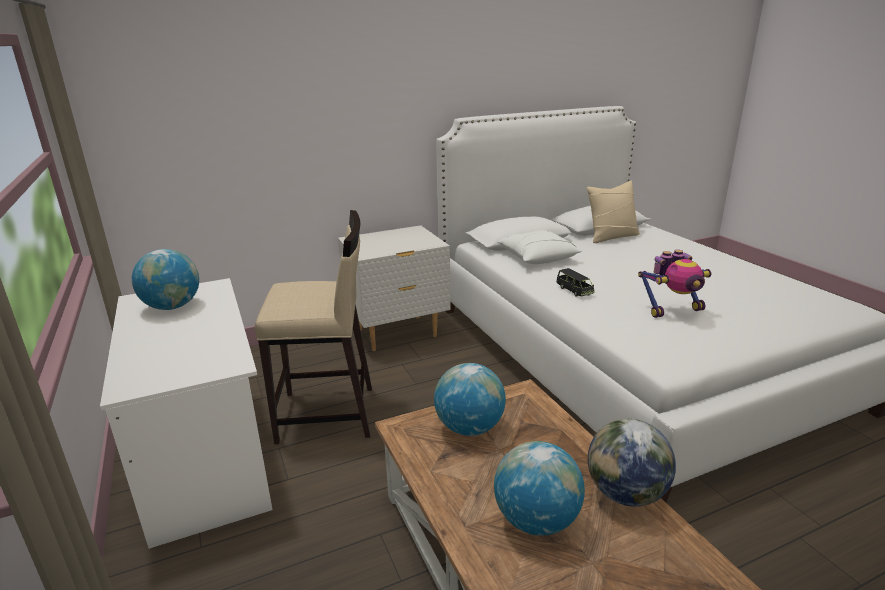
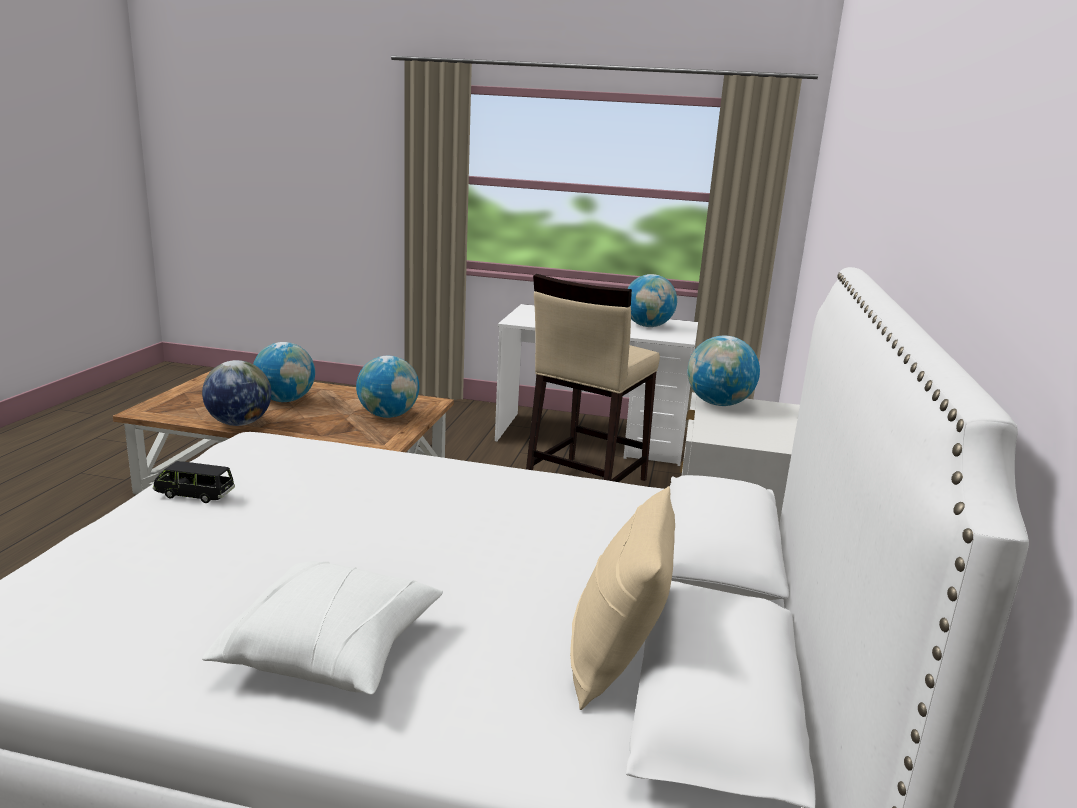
camera: 125 degrees right, 5 degrees down
(373, 251) = (718, 404): none -> globe
(537, 257) = (604, 517): white pillow -> white pillow (332, 650)
(574, 291) = (450, 479): black toy car -> black toy car (195, 495)
(672, 310) = (290, 491): toy robot -> none

